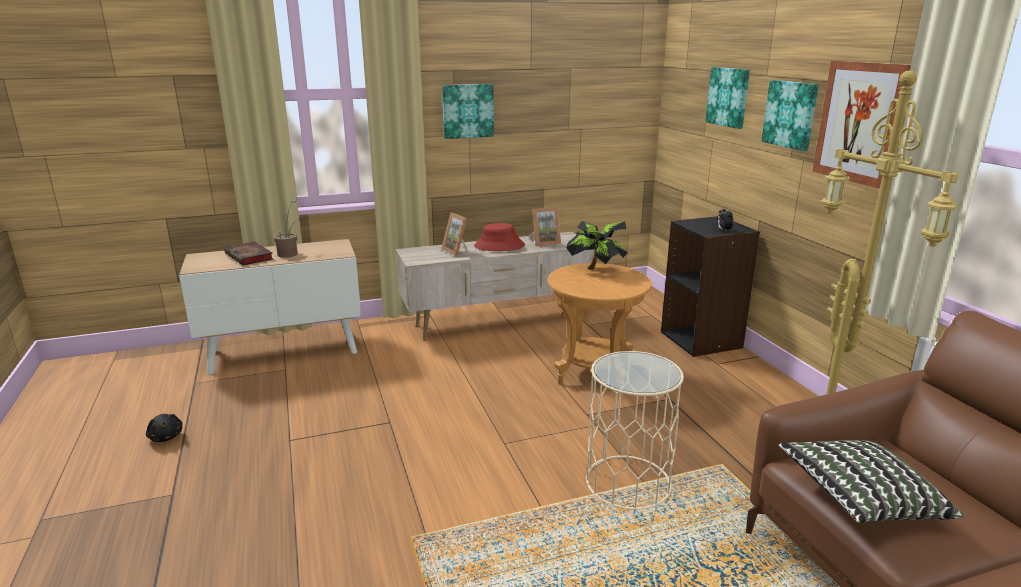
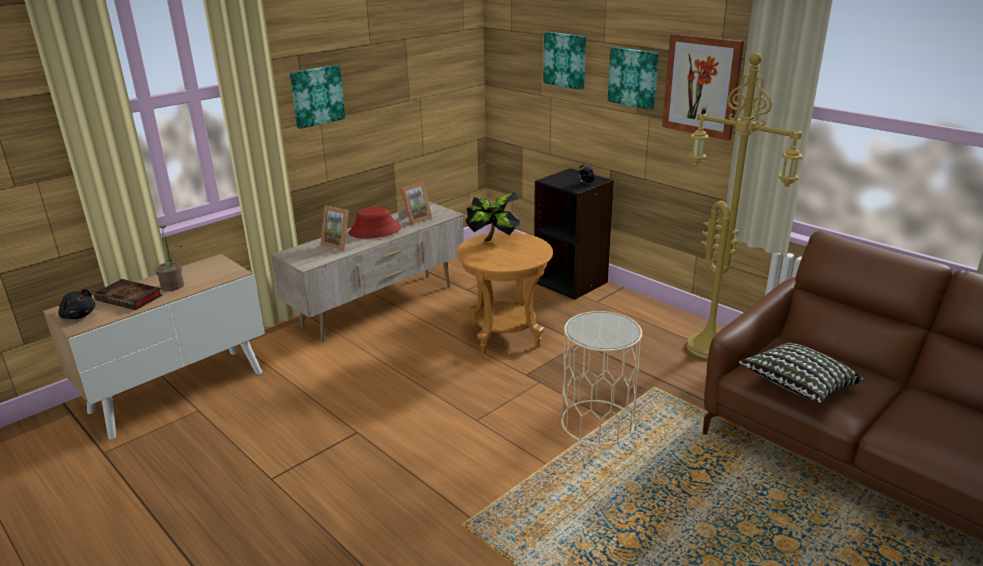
camera: 25 degrees left, 5 degrees up
(166, 437) = (128, 518): black plush toy -> black plush toy (78, 315)

